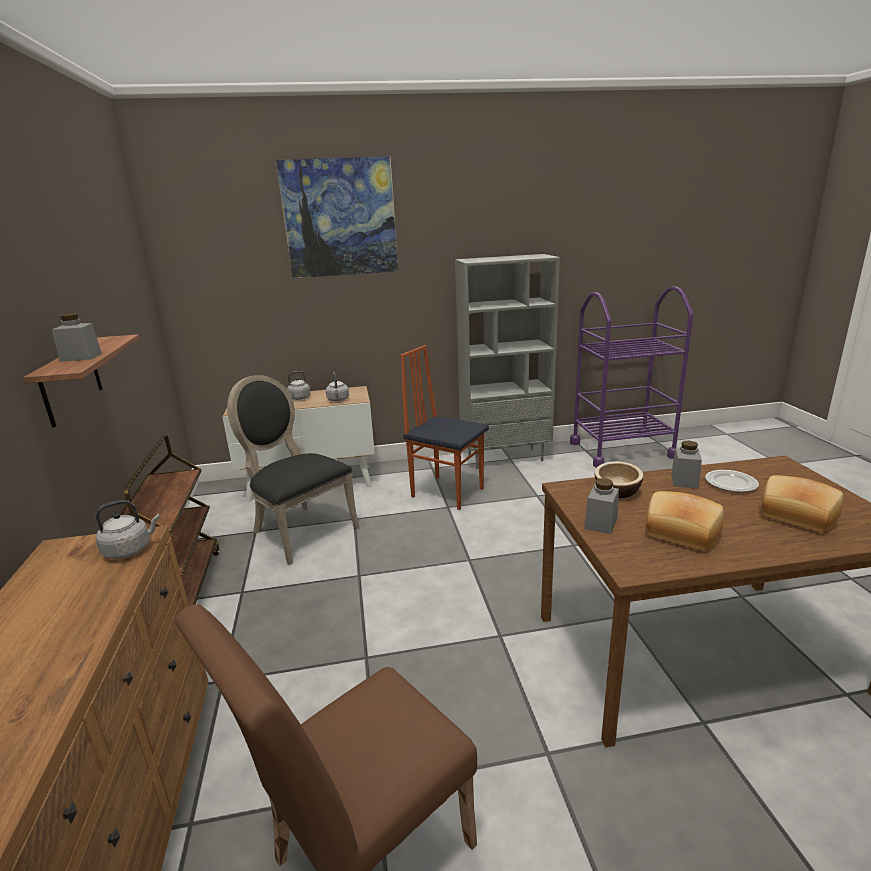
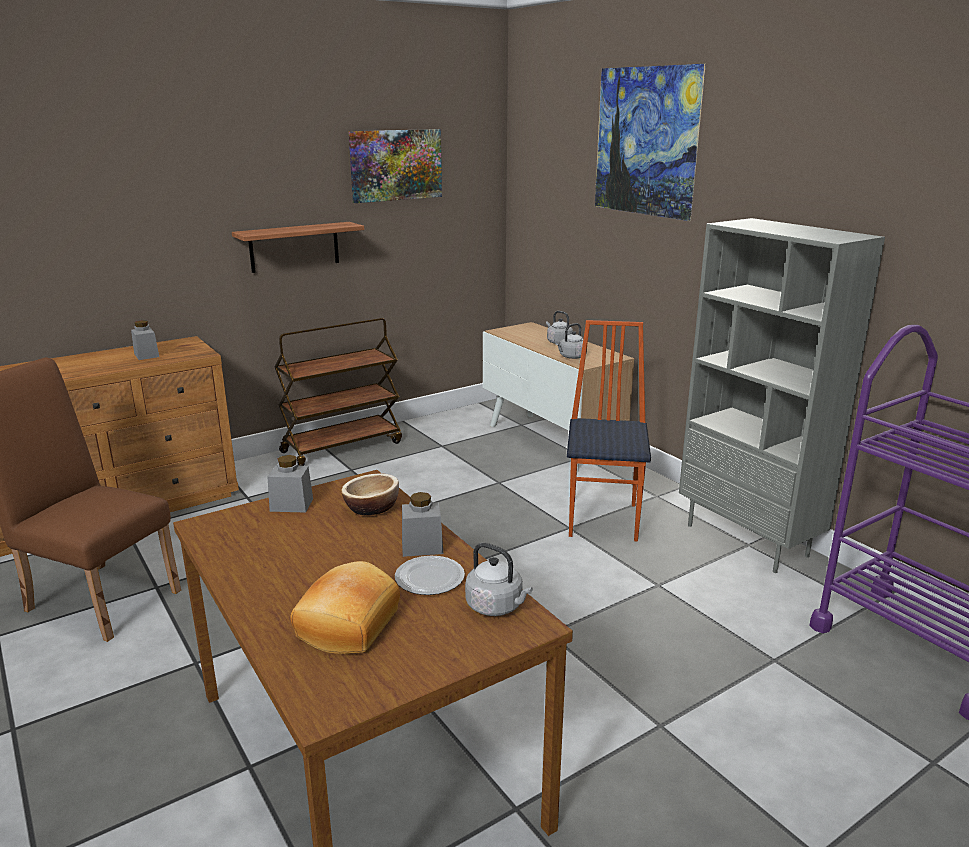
camera: 65 degrees right, 0 degrees up
(81, 357) = (283, 229): grey jar -> grey jar (146, 355)
(102, 265) = (395, 165): none -> picture
(130, 549) = (185, 355): grey kettle -> grey kettle (497, 606)
(300, 530) = (457, 463): black chair -> none
(681, 533) = (279, 547): bread -> none

